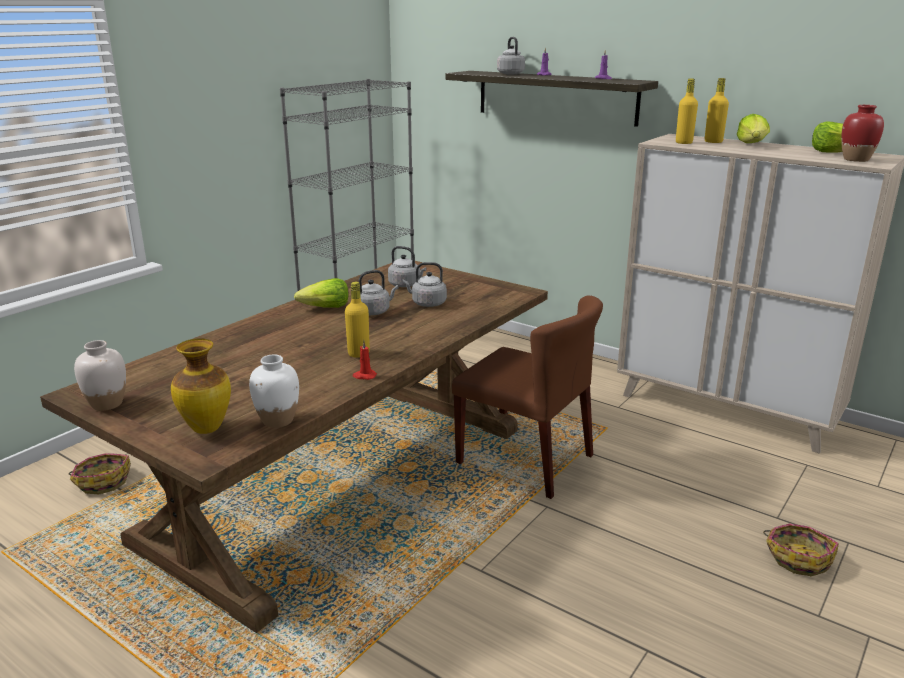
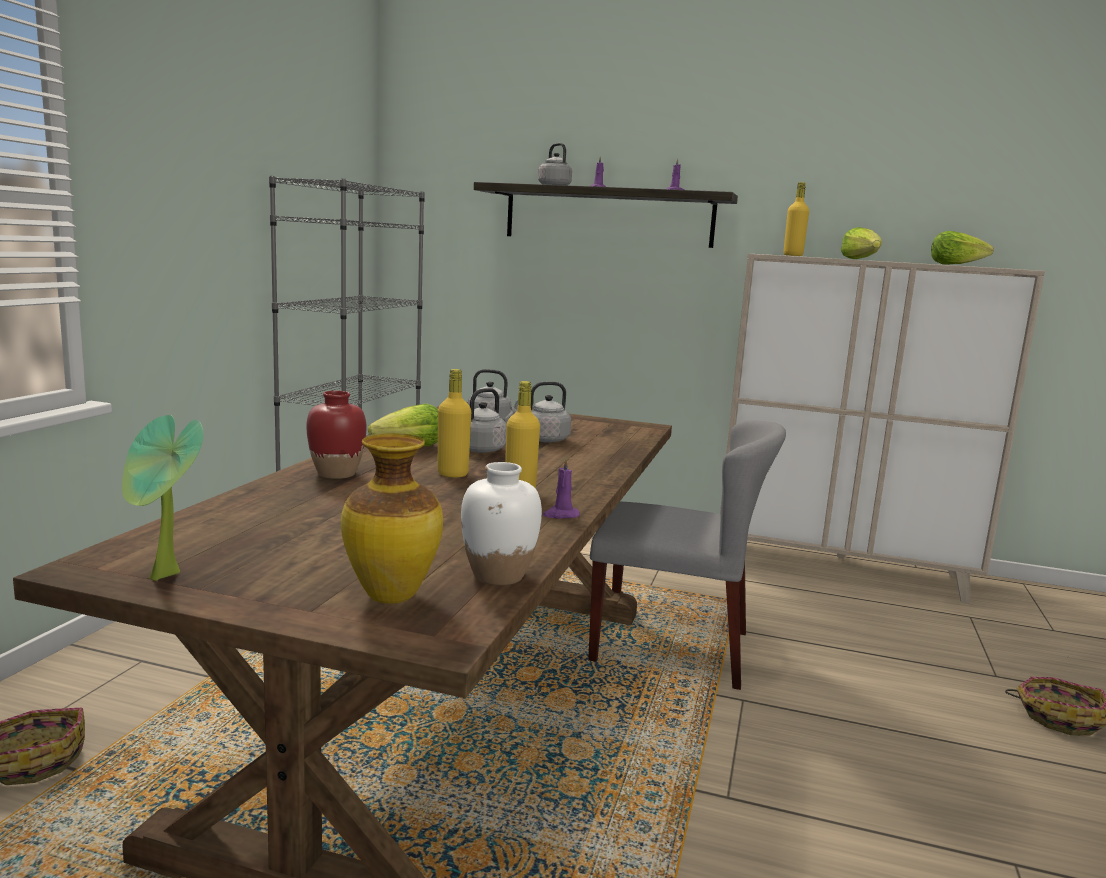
camera: 20 degrees left, 10 degrees down
(106, 404) = (165, 578): white vase -> potted plant
(364, 376) = (560, 515): red candle -> purple candle
(526, 459) = (672, 646): brown chair -> grey chair
(713, 142) = (819, 257): yellow bottle -> yellow bottle (452, 474)
(855, 159) = (991, 267): red vase -> red vase (336, 474)

